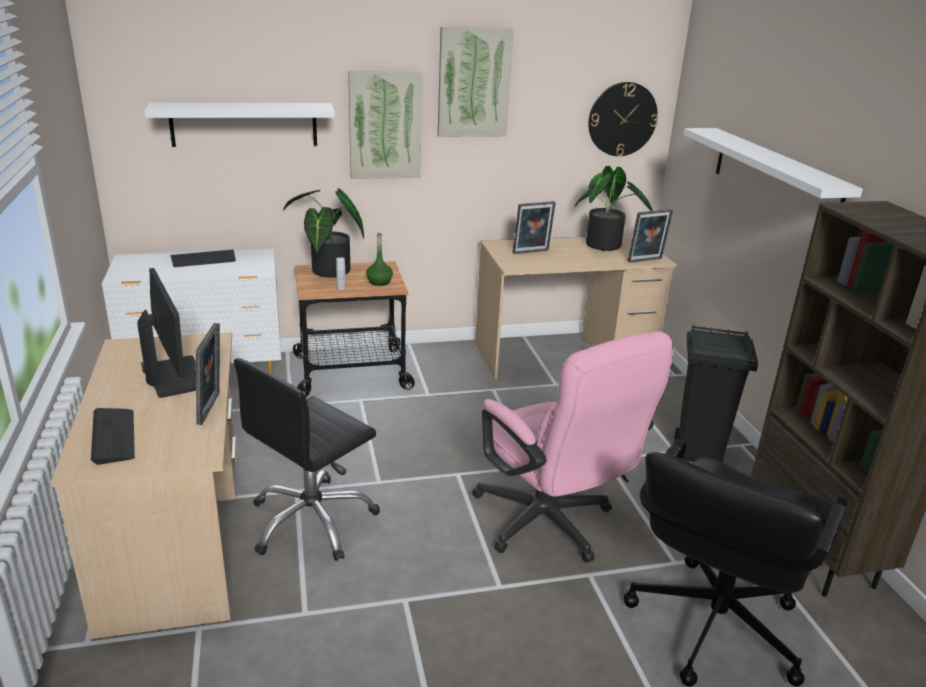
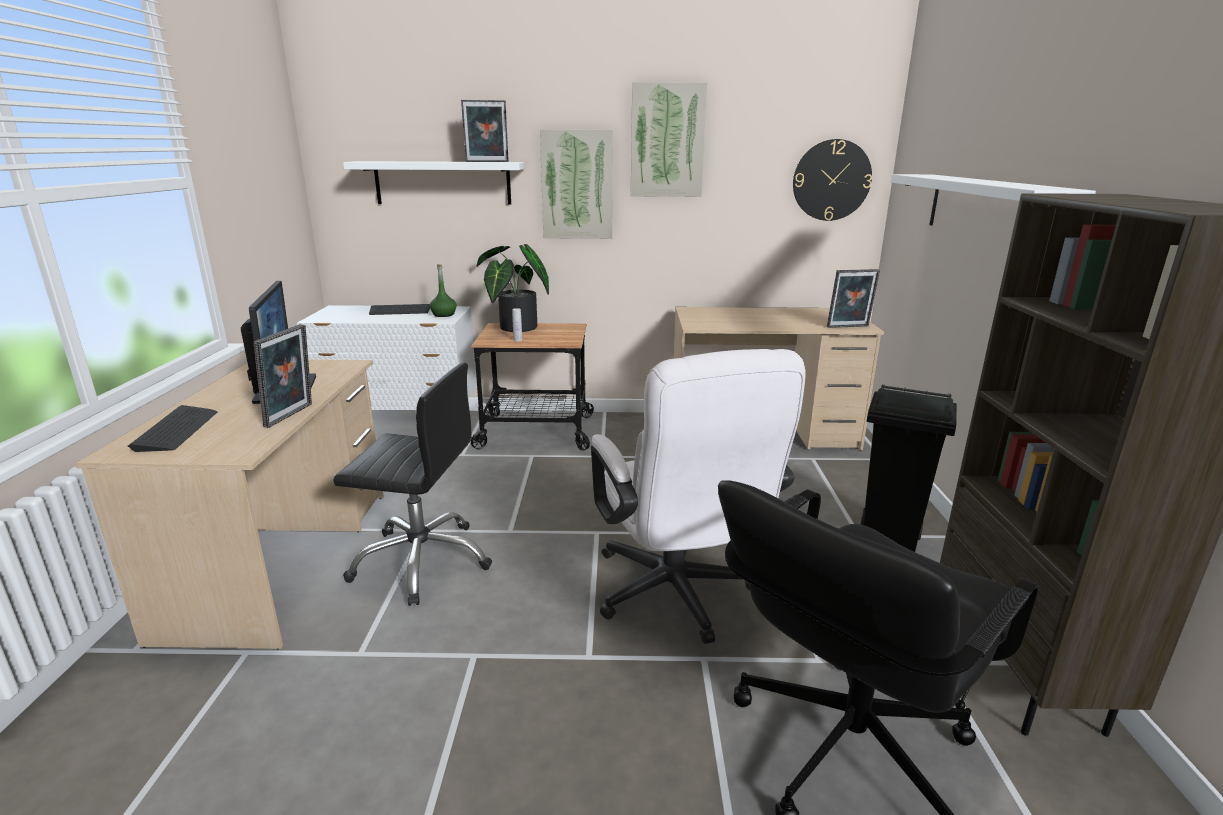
camera: 15 degrees right, 5 degrees down
(312, 521) = (422, 561): black office chair -> black office chair turned 135 degrees counterclockwise
(379, 282) = (559, 337): green bottle -> green bottle (444, 314)
(531, 252) = (723, 316): picture frame -> picture frame (487, 162)
(551, 526) = (678, 597): pink office chair -> white office chair
(606, 246) = (809, 315): potted plant -> none

